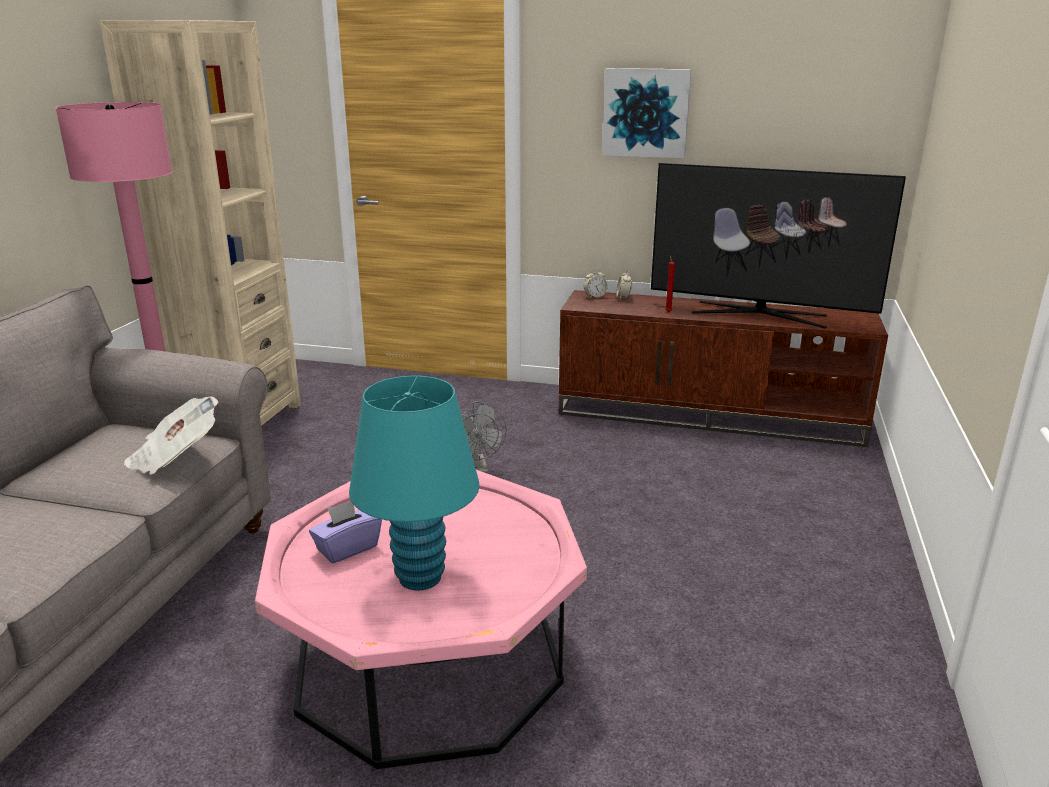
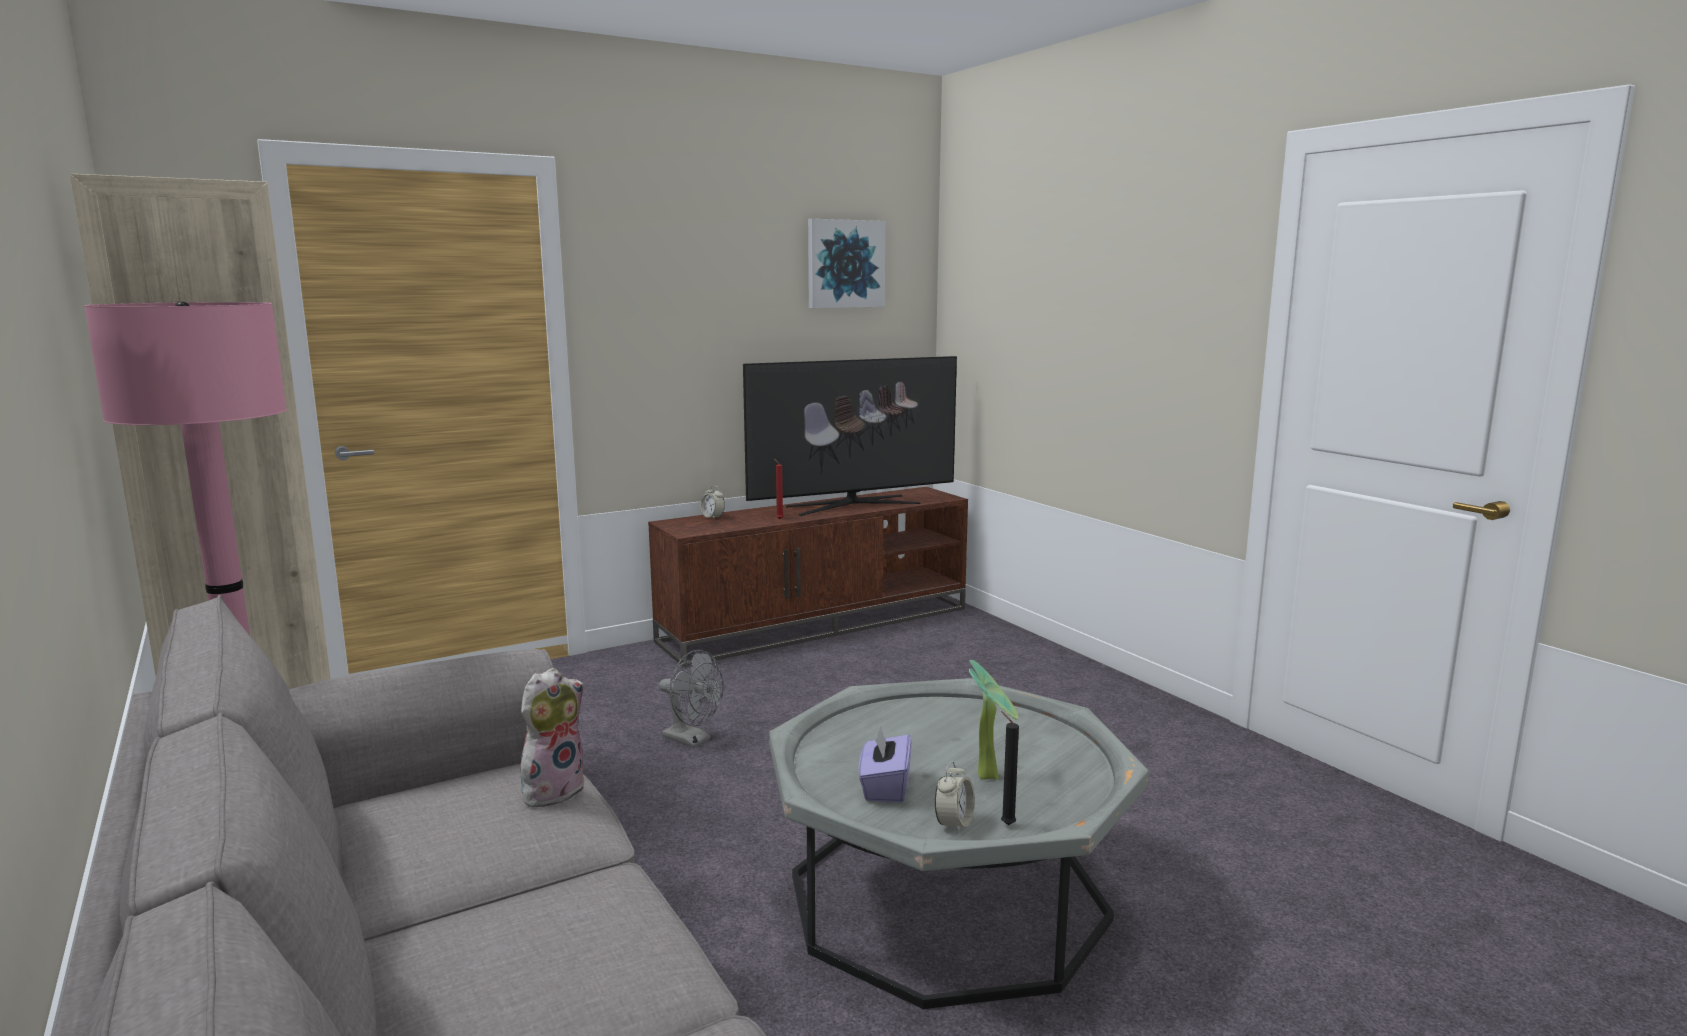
camera: 45 degrees left, 10 degrees down
(175, 457) = (553, 790): newspaper -> plush toy
(351, 615) = (1006, 824): none -> black candle
(420, 578) = (990, 775): turquoise table lamp -> potted plant
(428, 660) = (947, 898): pink coffee table -> grey coffee table
(595, 297) = (684, 522): alarm clock -> alarm clock (954, 824)
(646, 113) = (706, 314): picture -> picture (845, 264)

